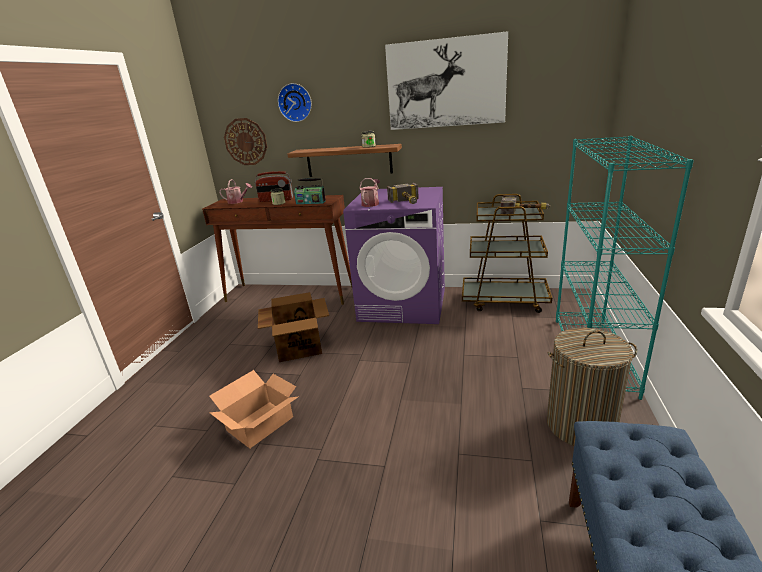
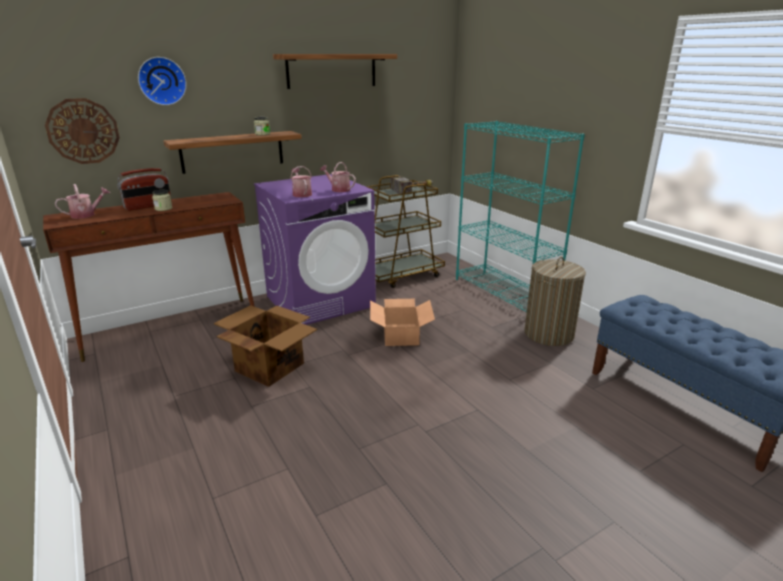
camera: 45 degrees left, 0 degrees up
(259, 424) = (334, 437): cardboard box -> cardboard box (400, 335)
(311, 202) = (208, 203): radio -> none
(407, 203) = (338, 189): hammer -> watering can
(445, 83) = (332, 70): picture -> shelf

